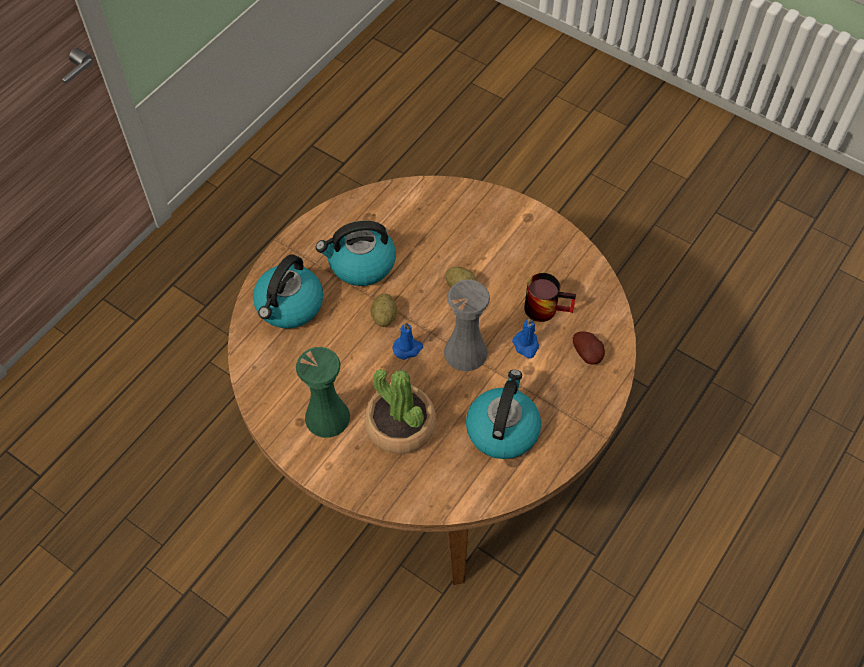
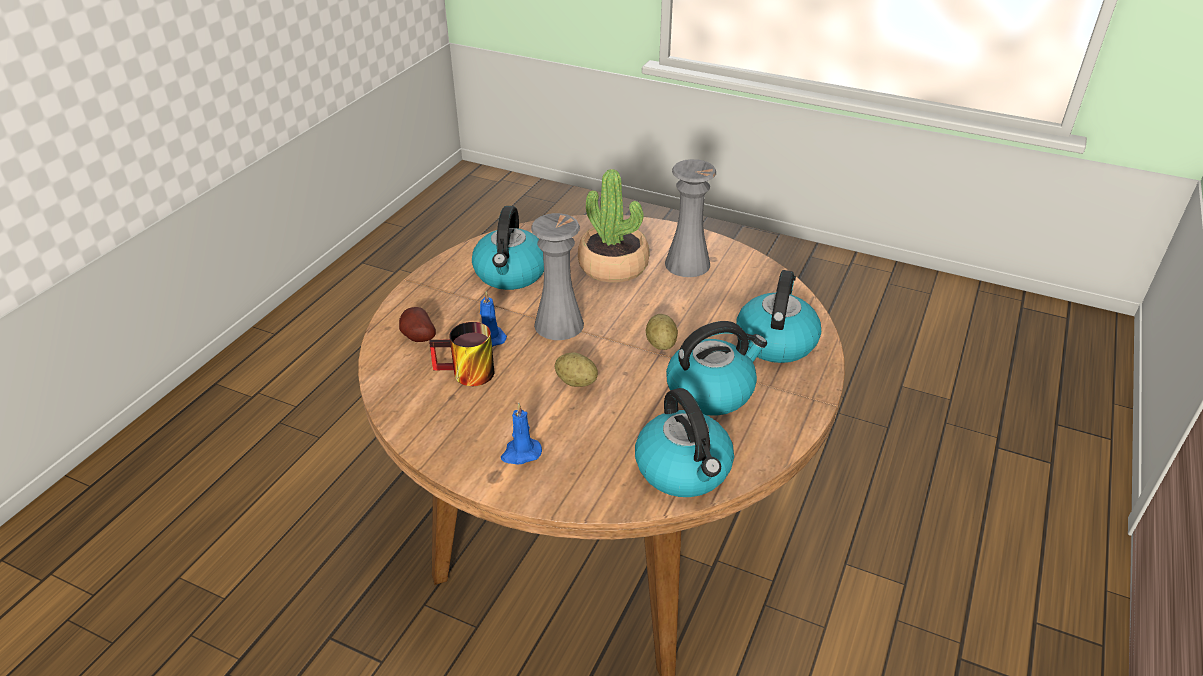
camera: 170 degrees right, 20 degrees down
(327, 417) = (687, 264): green vase -> grey vase
(402, 204) = (684, 470): none -> kettle
(408, 348) = (624, 320): blue candle -> blue candle (520, 453)

